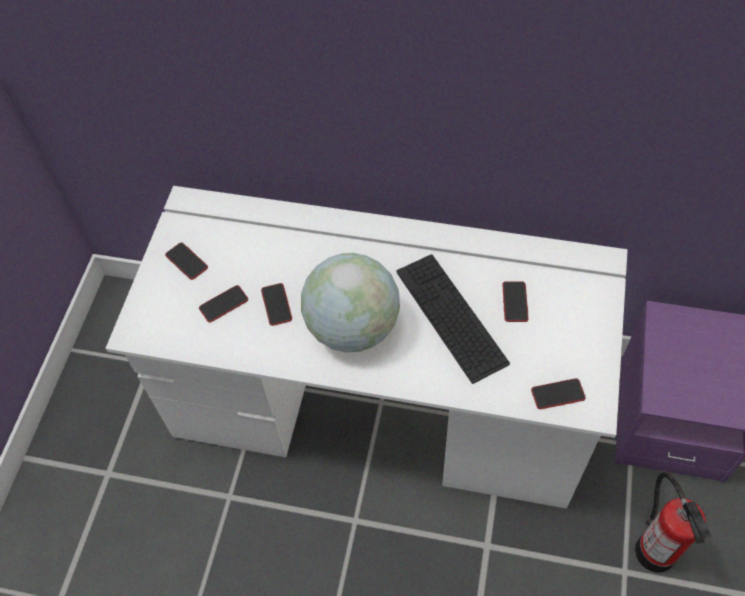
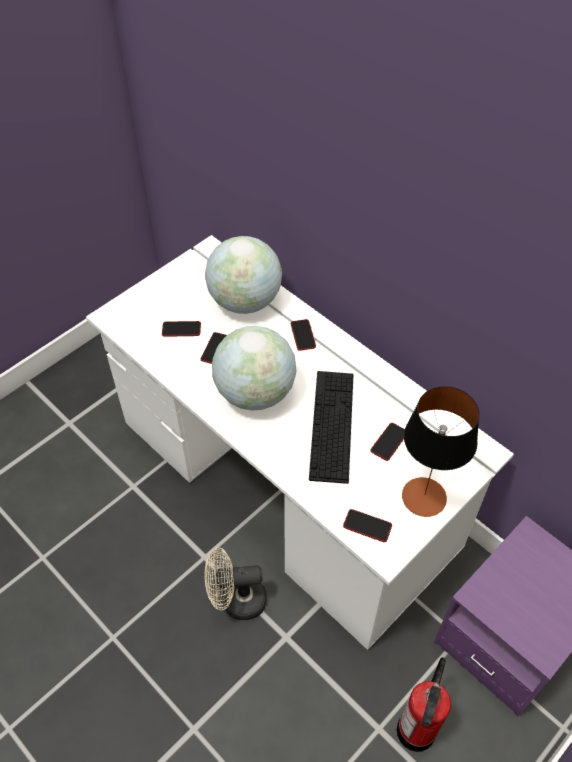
camera: 30 degrees right, 5 degrees down
(186, 261) = (180, 289): phone -> phone (303, 335)
(267, 238) = (245, 301): none -> globe
(417, 542) = (236, 600): none -> beige fan
(584, 335) = (424, 496): none -> table lamp

